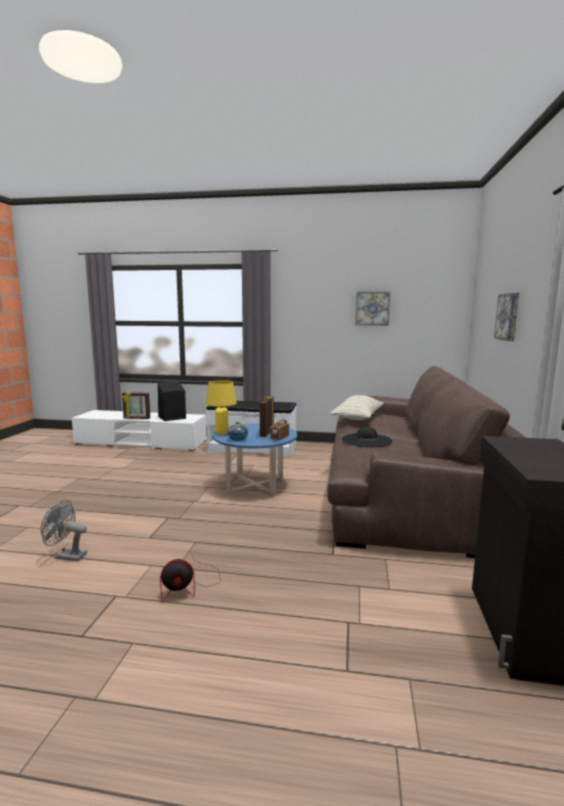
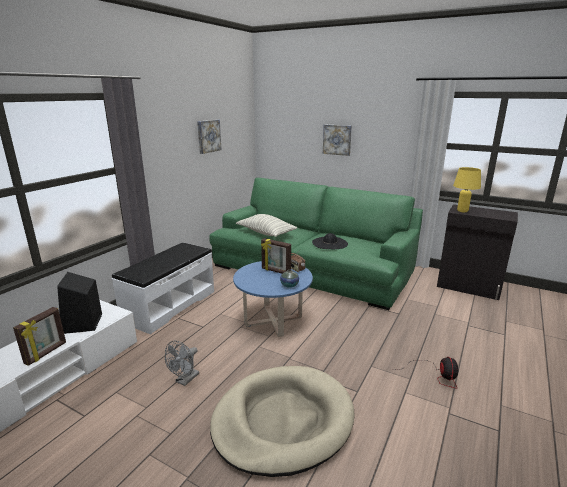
camera: 70 degrees left, 10 degrees up
(66, 556) = (383, 449): grey fan -> grey fan (185, 380)
(106, 510) = (282, 421): none -> beige dog bed
(221, 433) = (262, 290): yellow table lamp -> yellow table lamp (462, 211)
(401, 487) = (312, 268): brown sofa -> green sofa

